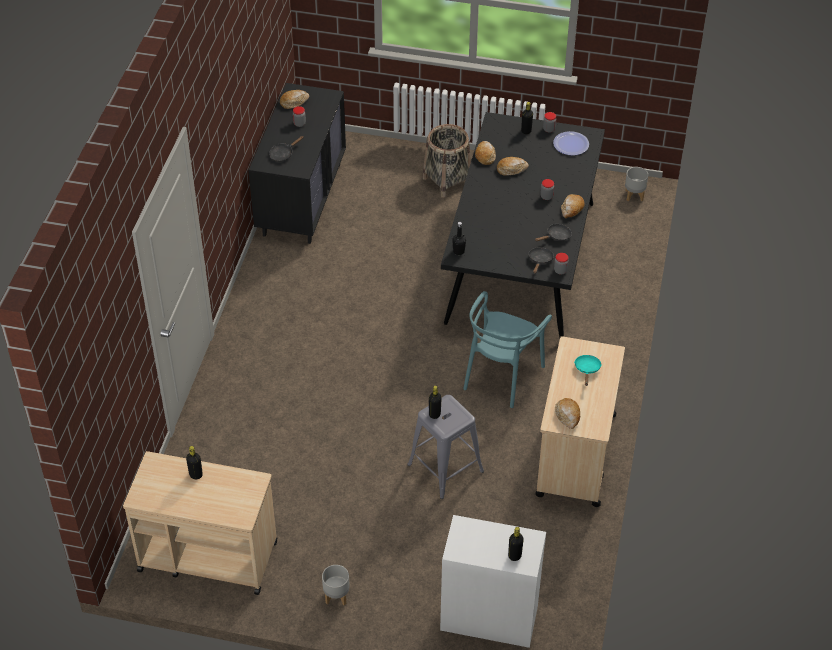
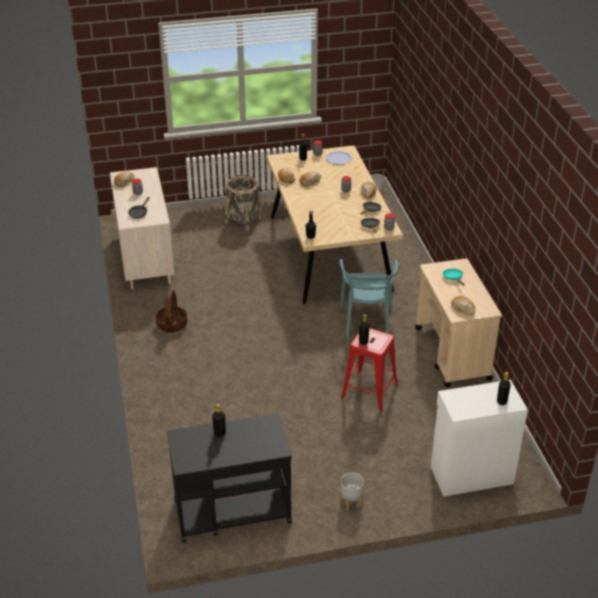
camera: 25 degrees left, 10 degrees down
(207, 556) = (231, 511): beige cart -> black cart
(279, 300) = (172, 324): none -> basket
(302, 199) = (145, 258): black dresser -> beige dresser
(445, 468) = (369, 391): grey stool -> red stool
(521, 262) = (330, 253): black dining table -> beige dining table

